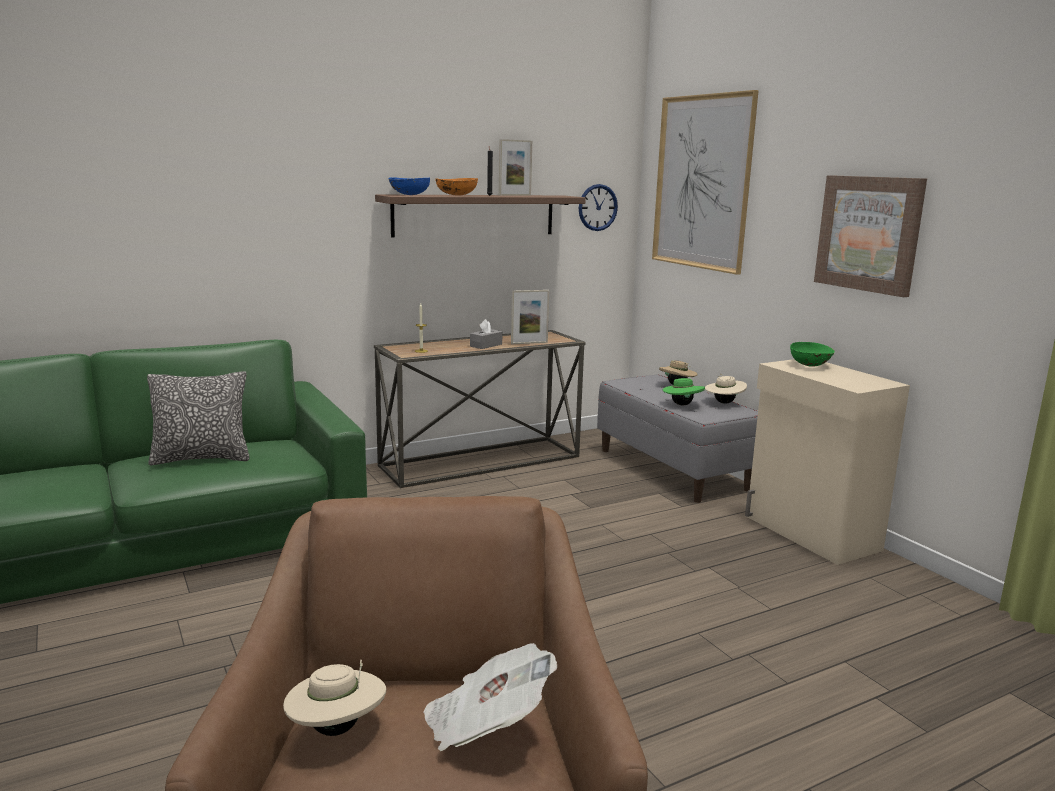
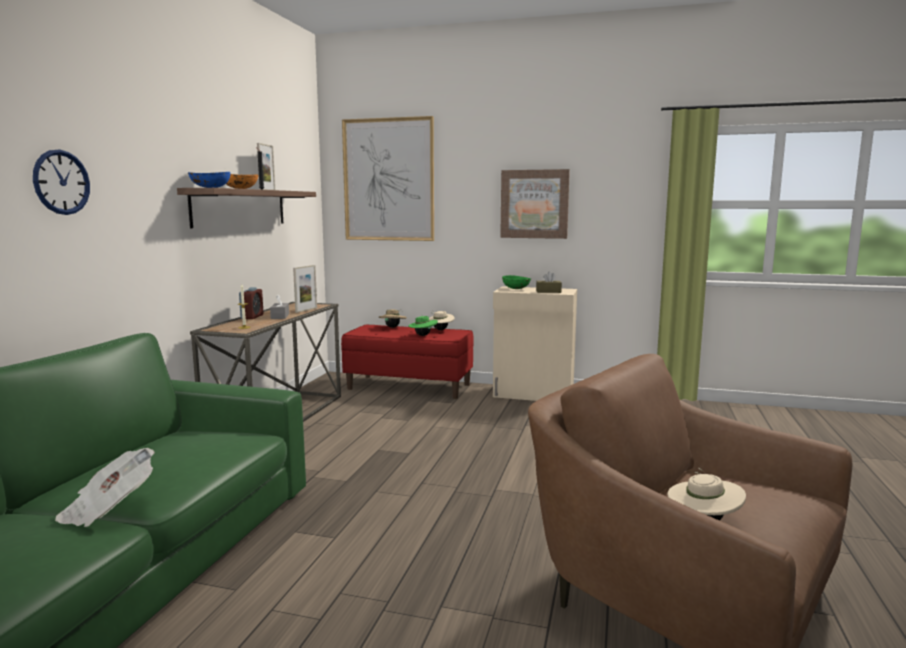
camera: 45 degrees left, 5 degrees down
(202, 458) = (162, 459): pillow -> none
(461, 340) = (252, 317): none -> alarm clock
(486, 724) = (739, 483): newspaper -> newspaper (109, 509)
(597, 207) = (304, 202): wall clock -> wall clock (61, 182)
(673, 469) = (409, 386): grey bench -> red bench
(839, 380) = (548, 291): none -> brown tissue box

